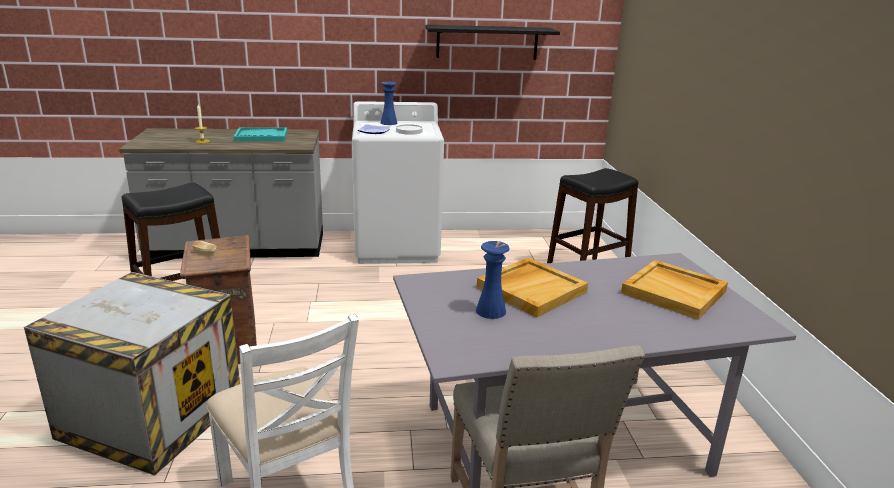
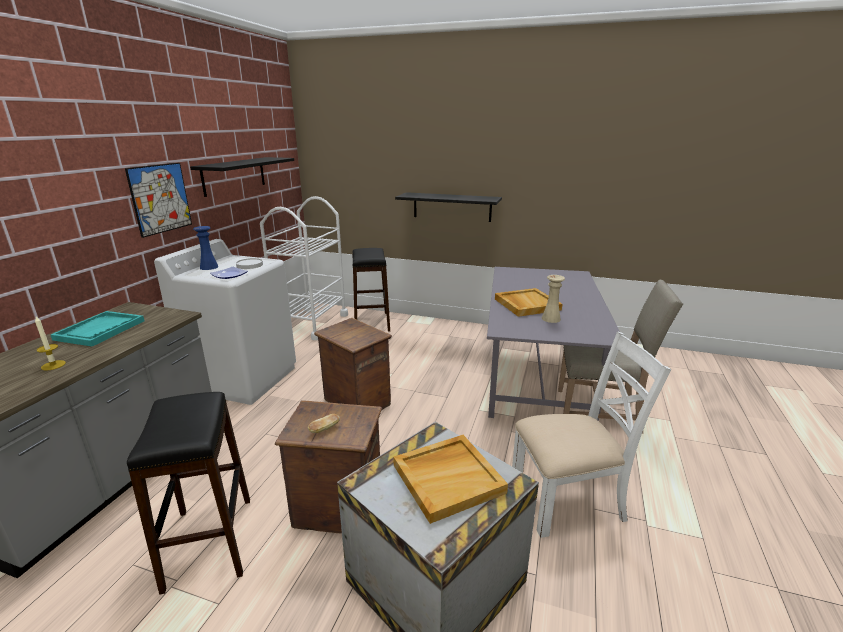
camera: 65 degrees left, 0 degrees up
(381, 50) = (160, 198): none -> picture
(397, 312) = (357, 403): none -> crate
(491, 311) = (551, 319): blue vase -> beige vase
(538, 243) = (311, 323): none -> white cart
(674, 292) = (541, 278): beige tray -> beige tray (448, 478)
(709, 141) = (452, 207): none -> black shelf

